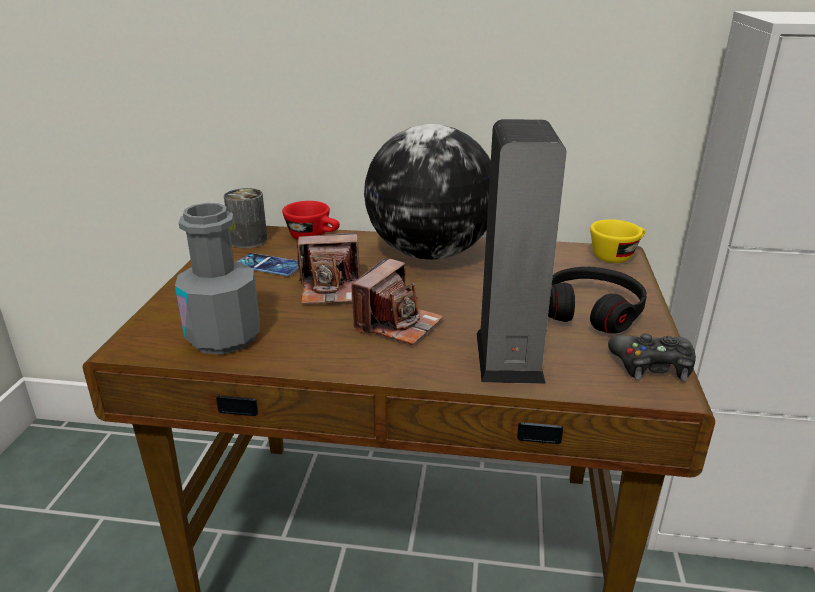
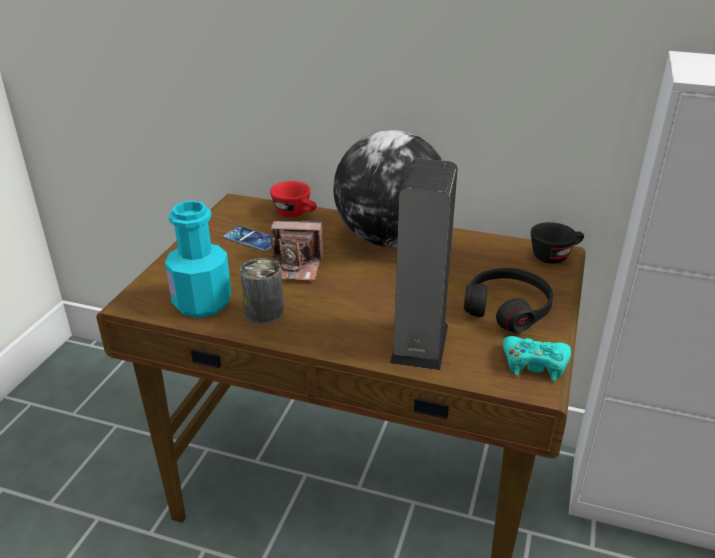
camera: 10 degrees right, 5 degrees up
(224, 337) = (202, 303): grey bottle -> turquoise bottle
(248, 241) = (241, 213): can -> can (264, 312)
(397, 324) = (340, 304): camera -> none
(616, 256) = (555, 256): yellow cup -> black cup
(652, 365) = (535, 364): black game controller -> turquoise game controller

